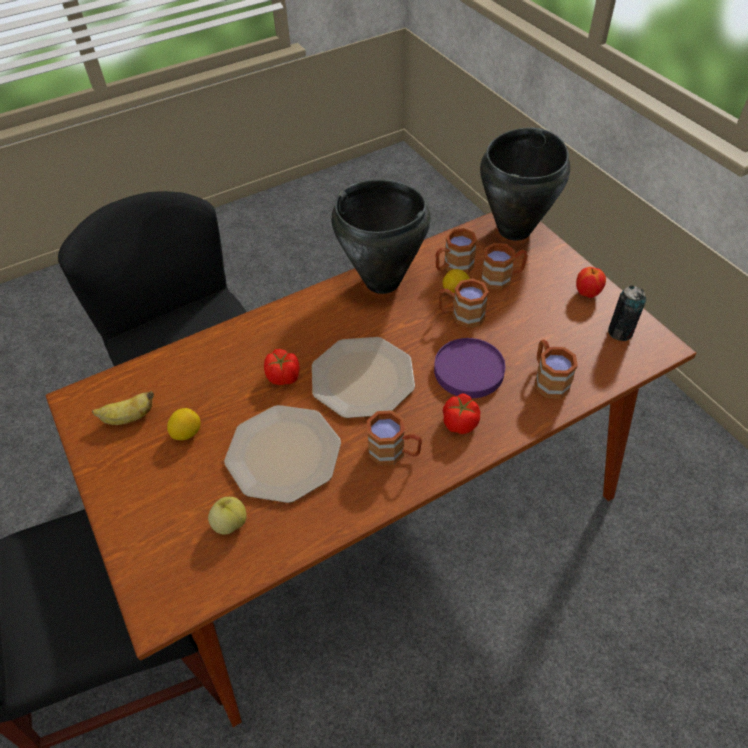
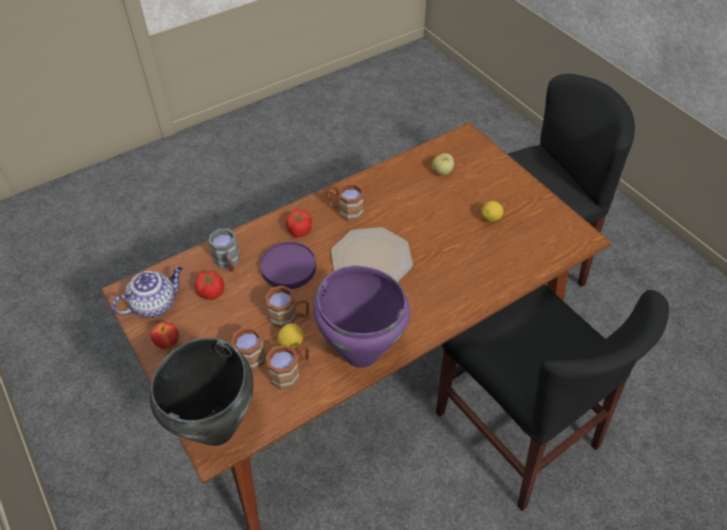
camera: 175 degrees right, 0 degrees up
(128, 418) = (537, 227): banana -> none
(282, 454) = (420, 208): plate -> none
(283, 376) = (433, 259): tomato -> tomato (211, 292)
(382, 282) = (361, 352): black cooking pot -> purple cooking pot
(548, 379) = (228, 262): brown mug -> grey mug
(620, 332) = (155, 304): can -> teapot

